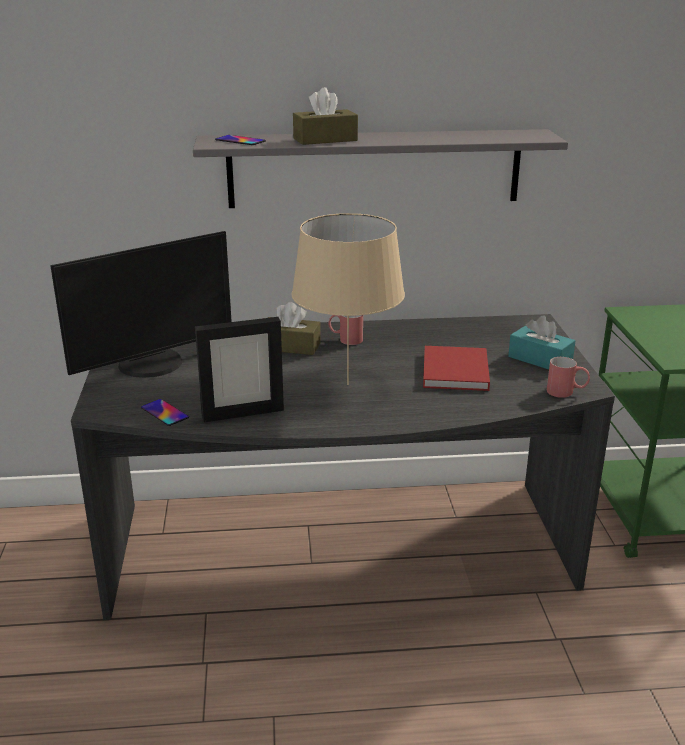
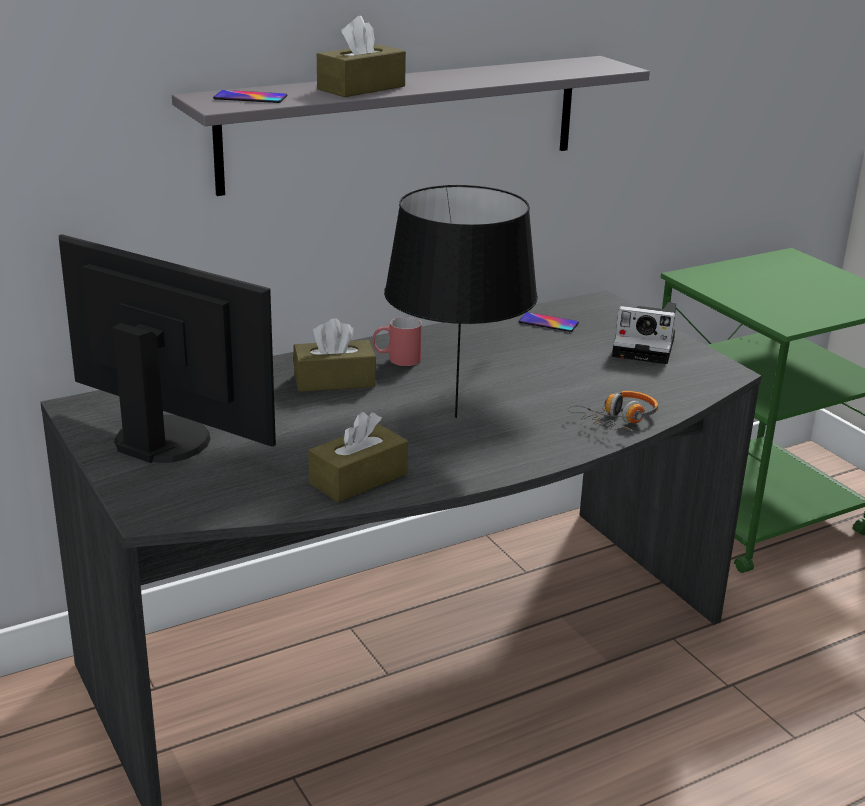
camera: 25 degrees left, 0 degrees up
(152, 365) = (166, 438): monitor -> monitor turned 90 degrees counterclockwise
(164, 413) = (252, 500): phone -> phone (548, 323)
(243, 413) = (358, 479): picture frame -> brown tissue box
(348, 384) = (456, 417): beige table lamp -> black table lamp
(455, 372) = (568, 379): red book -> none
(463, 407) = (617, 420): none -> headphones
(540, 359) = (647, 347): turquoise tissue box -> camera
(566, 392) = (710, 380): red mug -> none

